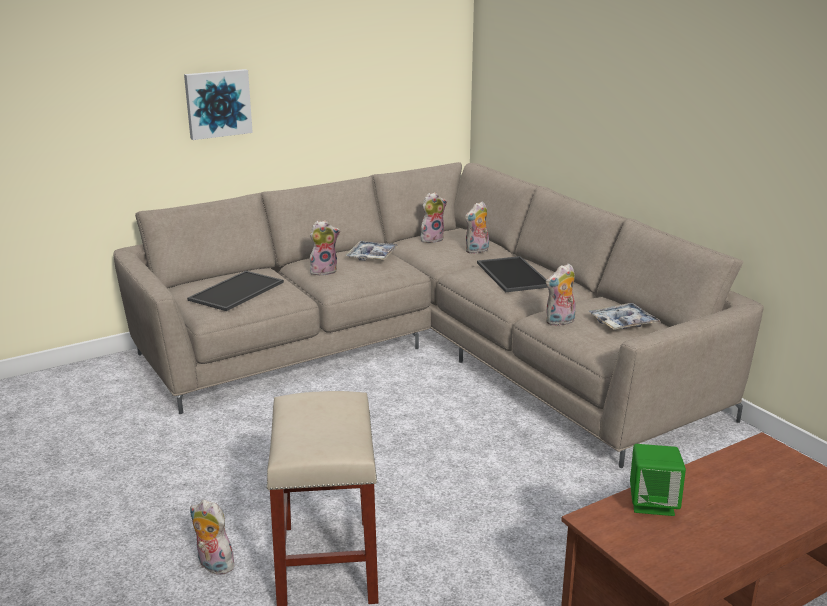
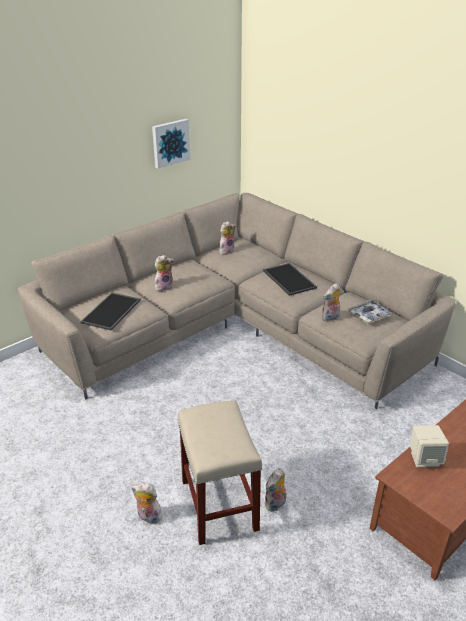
camera: 10 degrees left, 10 degrees up
(217, 103) = (78, 176): picture -> picture (170, 143)
(372, 256) = (192, 270): tray -> none
(477, 251) = (259, 259): plush toy -> plush toy (275, 504)
(653, 503) = (424, 458): green speaker -> beige speaker

